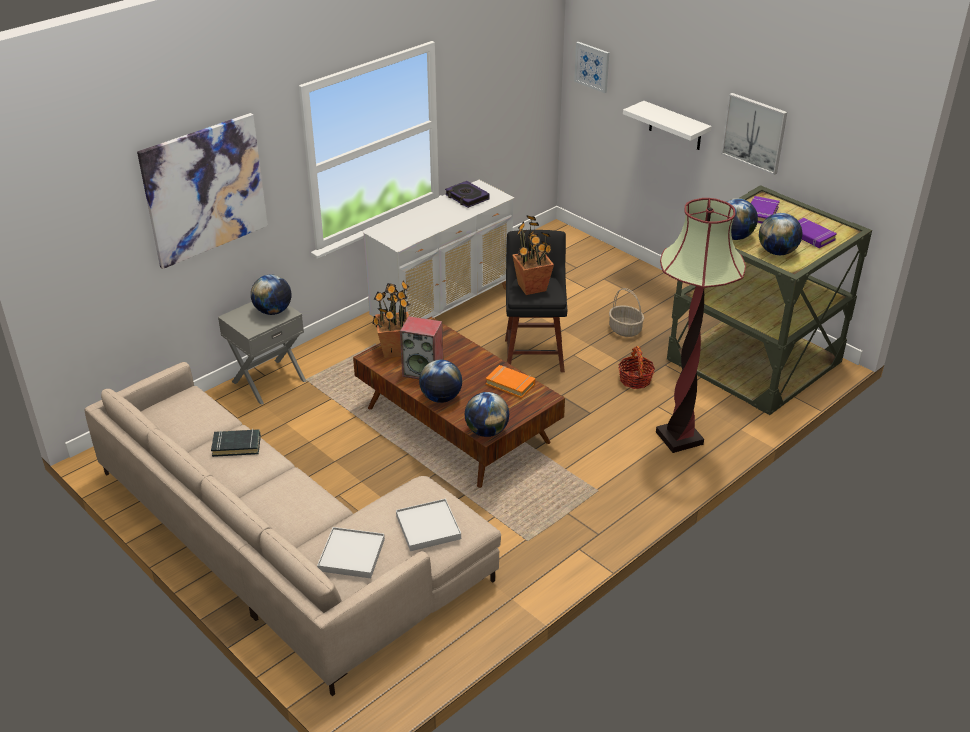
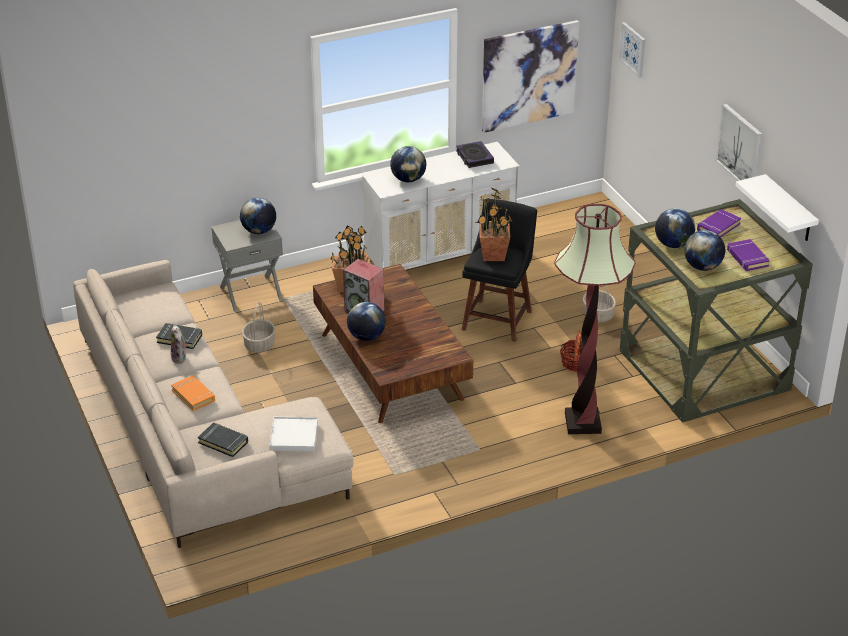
camera: 20 degrees right, 0 degrees up
(205, 190) = (210, 115): picture -> picture (529, 75)
(248, 468) = (180, 358): none -> plush toy
(306, 433) = (259, 344): none -> basket
(351, 555) = (223, 442): white tray -> black book
(486, 431) = (388, 373): globe -> globe (408, 179)
(510, 384) = (433, 338): orange book -> orange book (193, 395)
(675, 126) = (687, 124): white shelf -> white shelf (789, 209)

